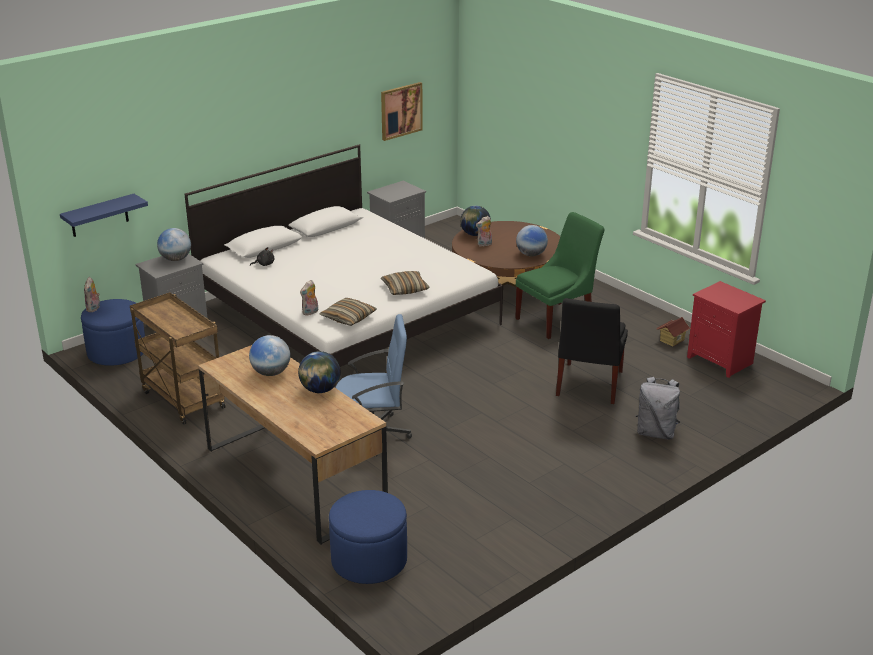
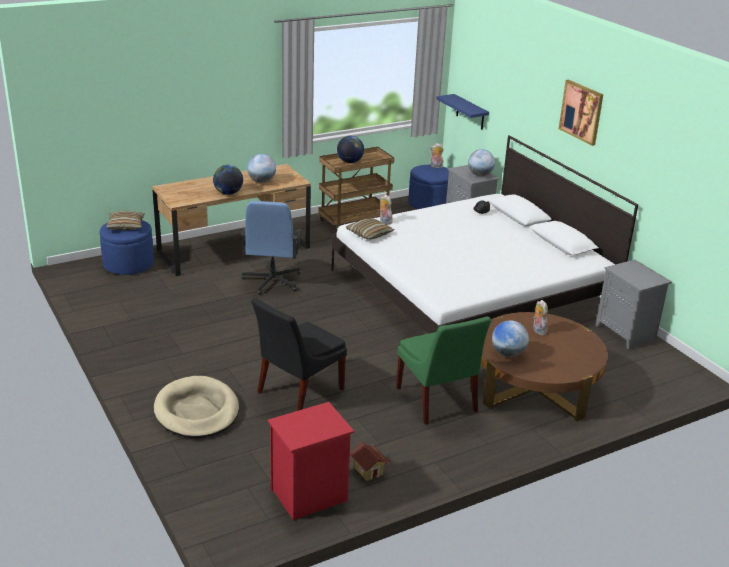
camera: 100 degrees right, 0 degrees up
(401, 110) = (694, 207): picture -> picture (581, 112)
(405, 289) = (416, 262): pillow -> pillow (126, 226)
(475, 234) = (566, 329): globe -> globe (350, 162)
(588, 385) = (297, 392): black chair -> black chair turned 75 degrees counterclockwise
(656, 433) = (197, 411): grey backpack -> beige dog bed

